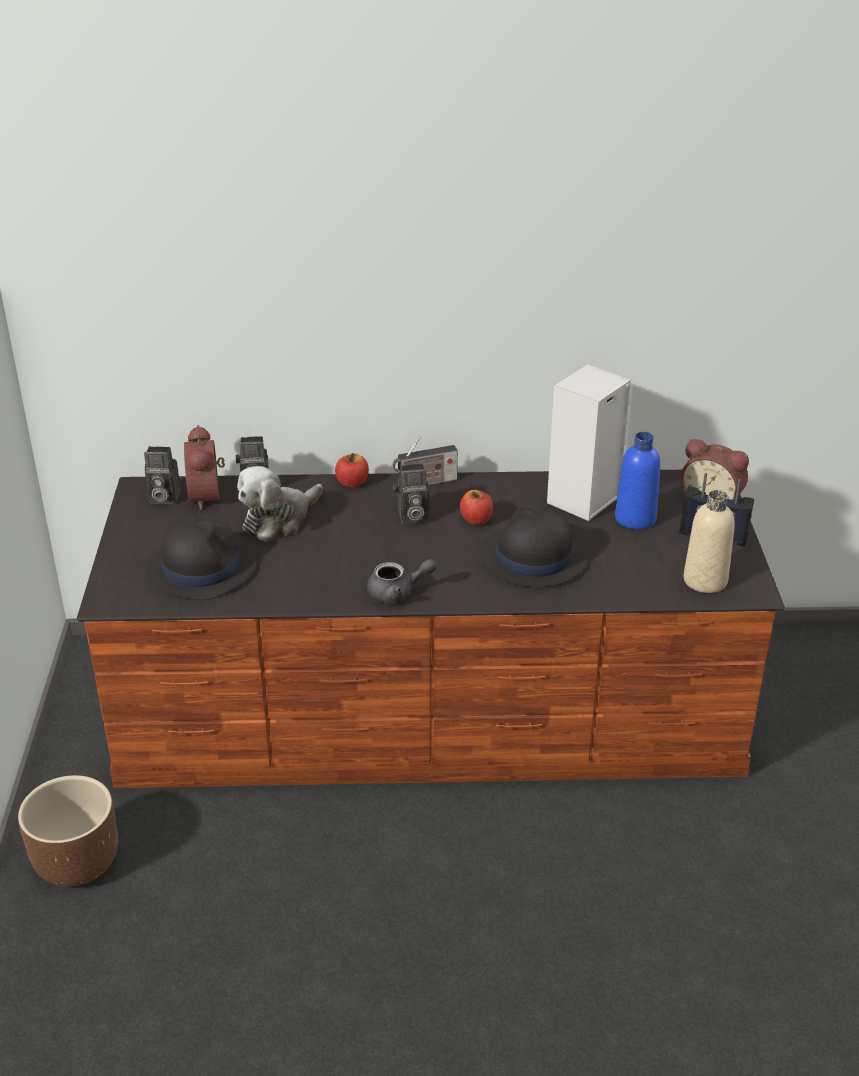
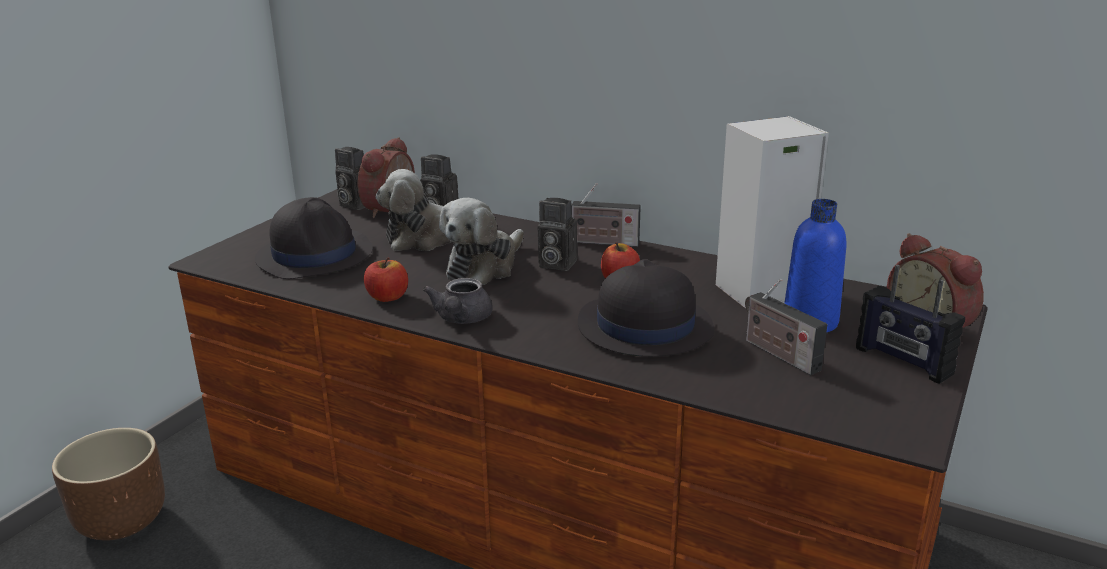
camera: 30 degrees right, 10 degrees down
(352, 482) = (531, 228): apple -> apple (387, 297)
(359, 537) = (484, 267): none -> plush toy
(397, 593) = (461, 319): grey teapot -> grey teapot turned 75 degrees clockwise
(636, 553) = (778, 354): none -> radio
(705, 580) = (846, 404): beige bottle -> none

